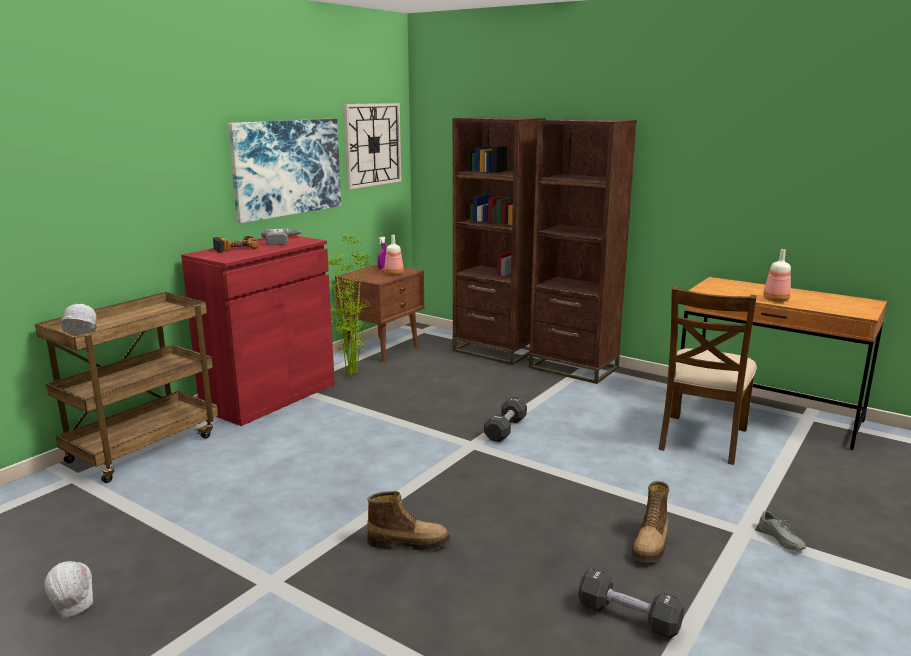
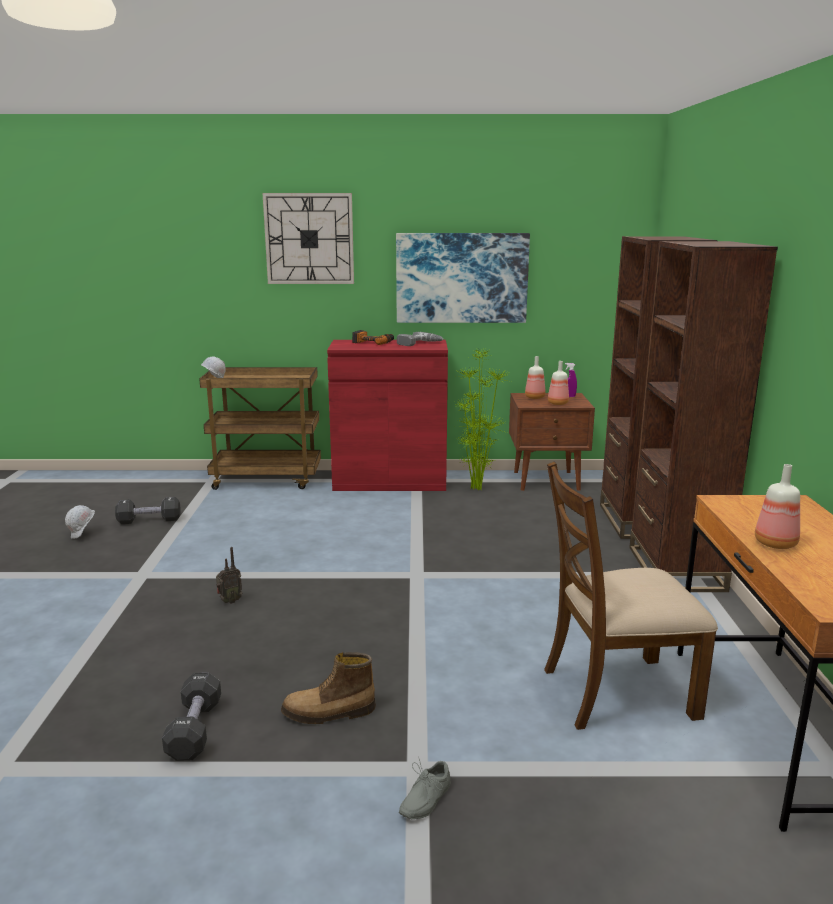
camera: 55 degrees right, 0 degrees up
(365, 274) = (535, 397): none -> bottle
(372, 144) = (587, 263): wall clock -> wall clock (309, 239)
(408, 542) = (229, 601): boot -> radio
(505, 429) = (468, 579): black dumbbell -> black dumbbell (149, 520)

